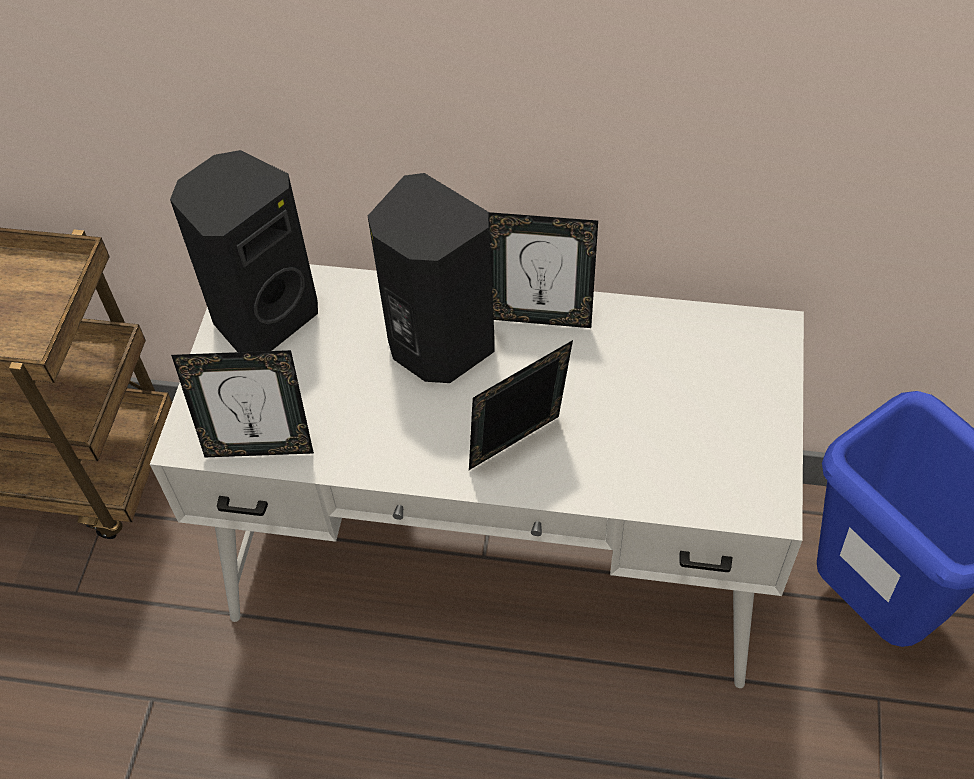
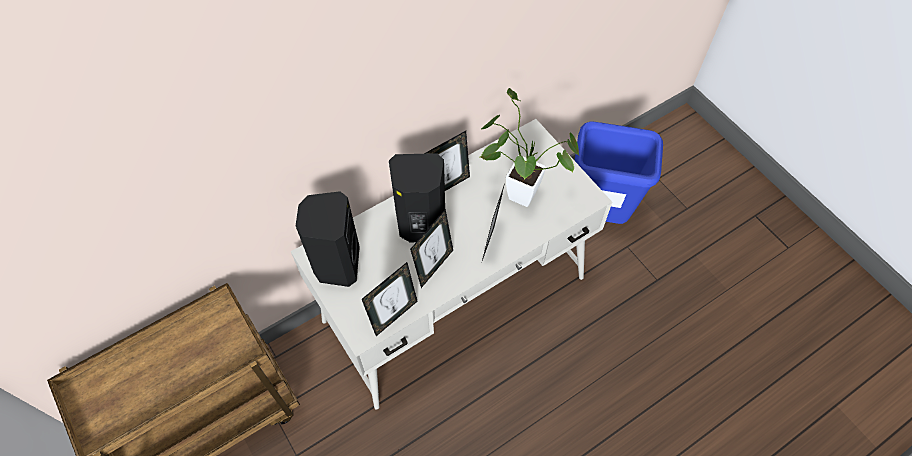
camera: 45 degrees left, 5 degrees up
(391, 421) = (434, 266): none -> picture frame
(641, 404) = (516, 193): none -> potted plant

